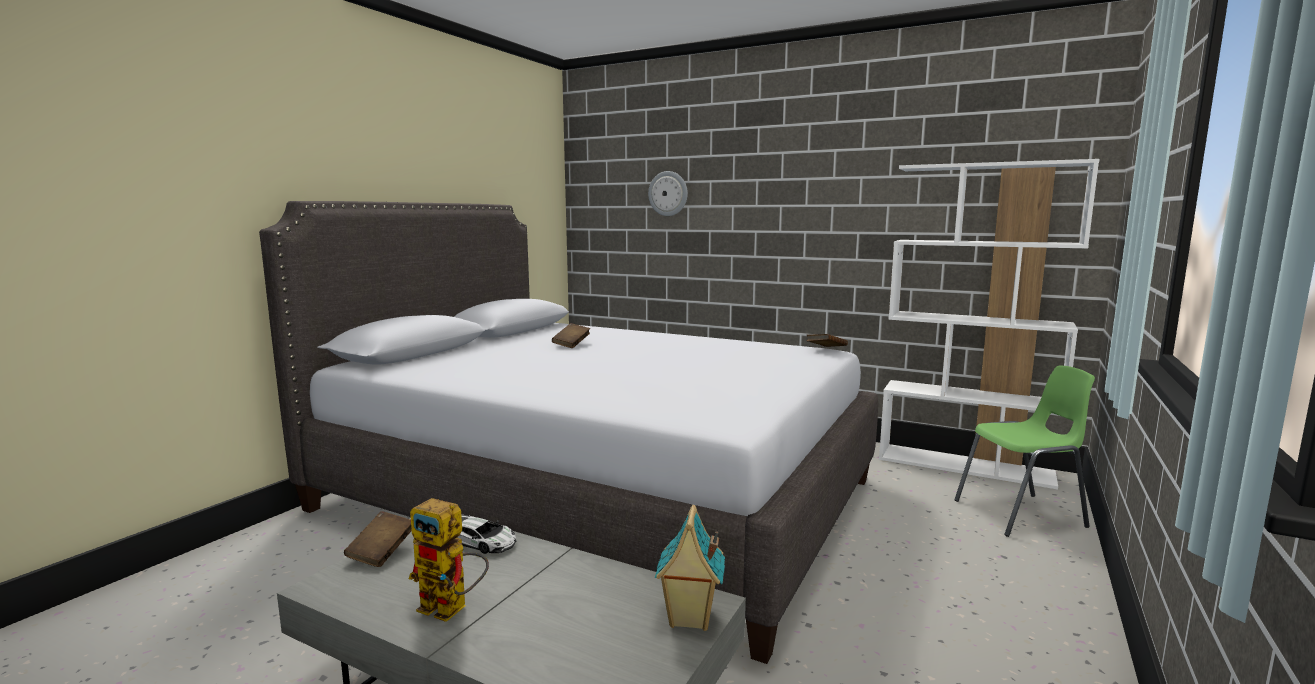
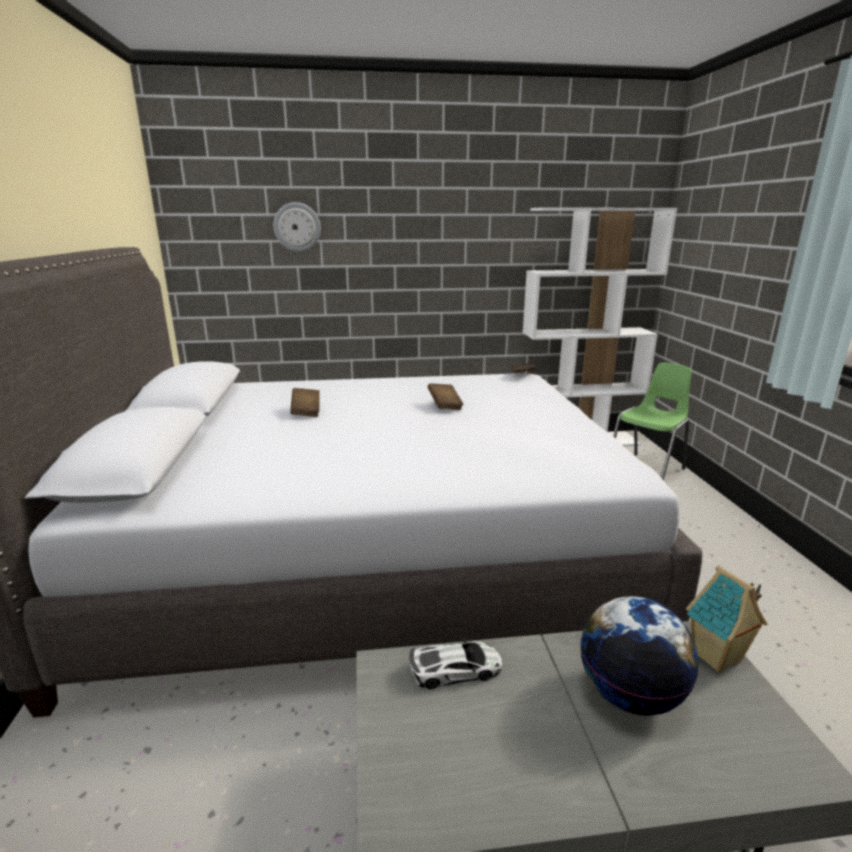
camera: 35 degrees left, 10 degrees up
(381, 552) = (387, 737): brown book -> brown book (445, 406)
(452, 608) = (560, 760): toy robot -> none
(568, 604) = (630, 694): none -> globe

